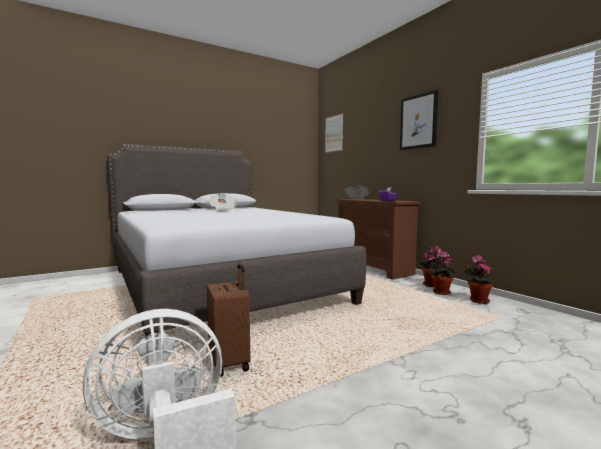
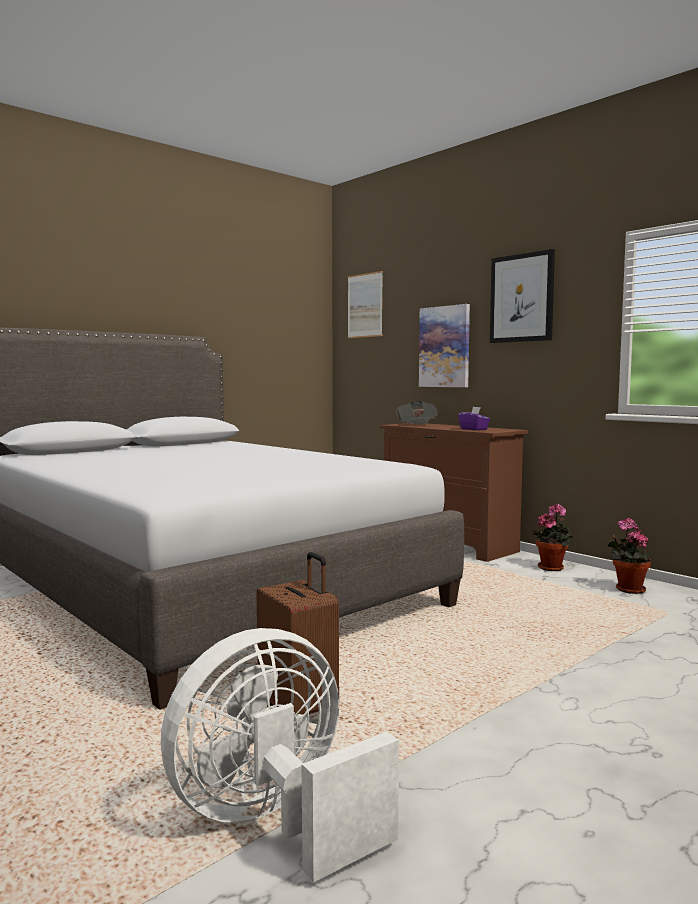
camera: 10 degrees left, 0 degrees up
(222, 210) = (191, 451): newspaper -> none
(375, 154) = (444, 347): none -> picture
(441, 293) = (571, 580): potted plant -> none

